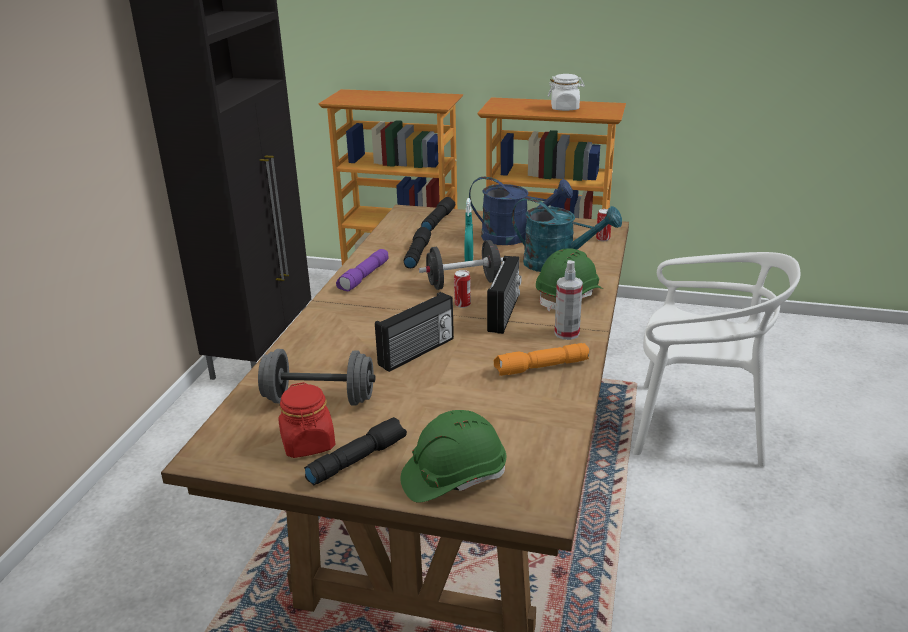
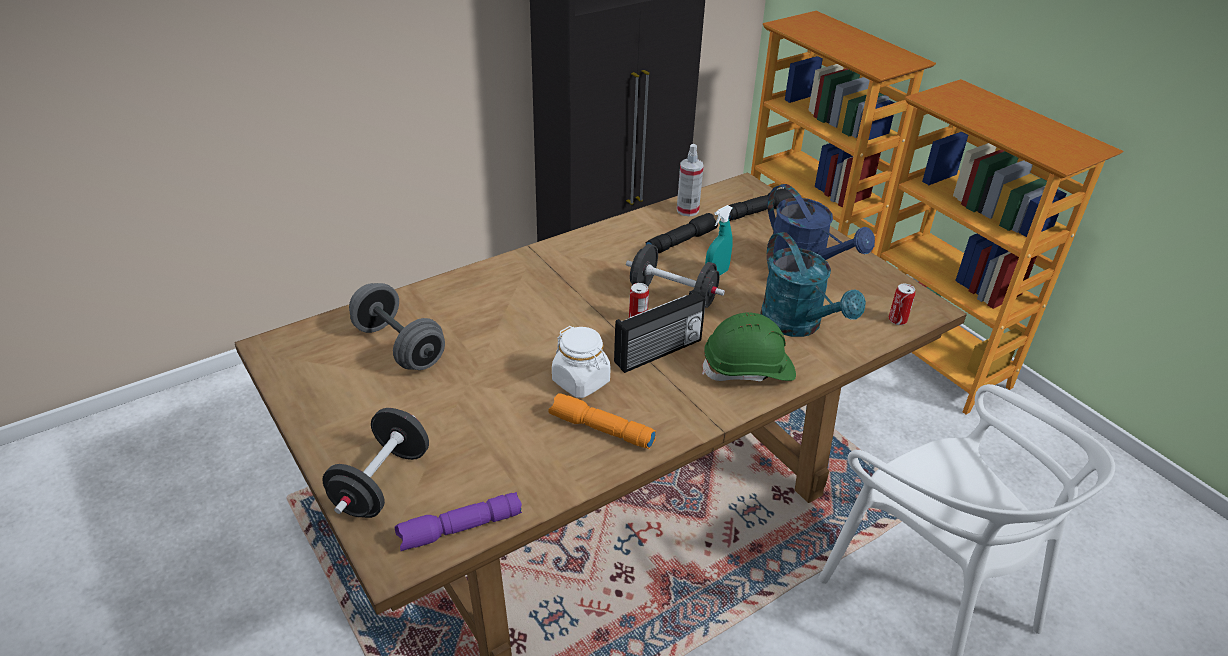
camera: 40 degrees right, 10 degrees up
(308, 443) = (339, 381): red jar -> none
(357, 459) = (347, 418): black flashlight -> none
(364, 277) = (600, 243): purple flashlight -> purple flashlight (459, 530)
(417, 352) = (528, 348): radio -> none
(453, 477) = (381, 483): green hard hat -> black dumbbell
(565, 108) = (1022, 129): white jar -> white jar (581, 381)
(567, 333) = (680, 409): spray bottle -> spray bottle (687, 210)

